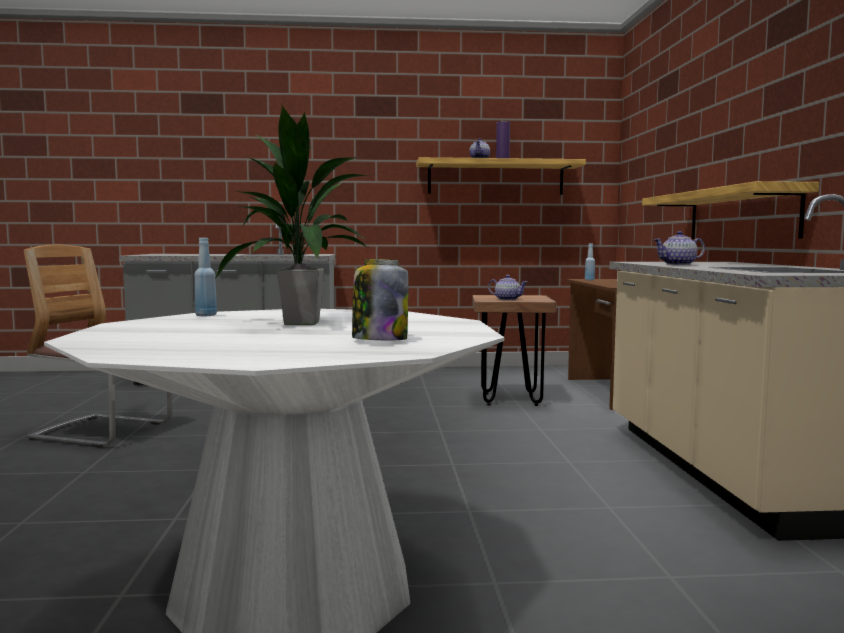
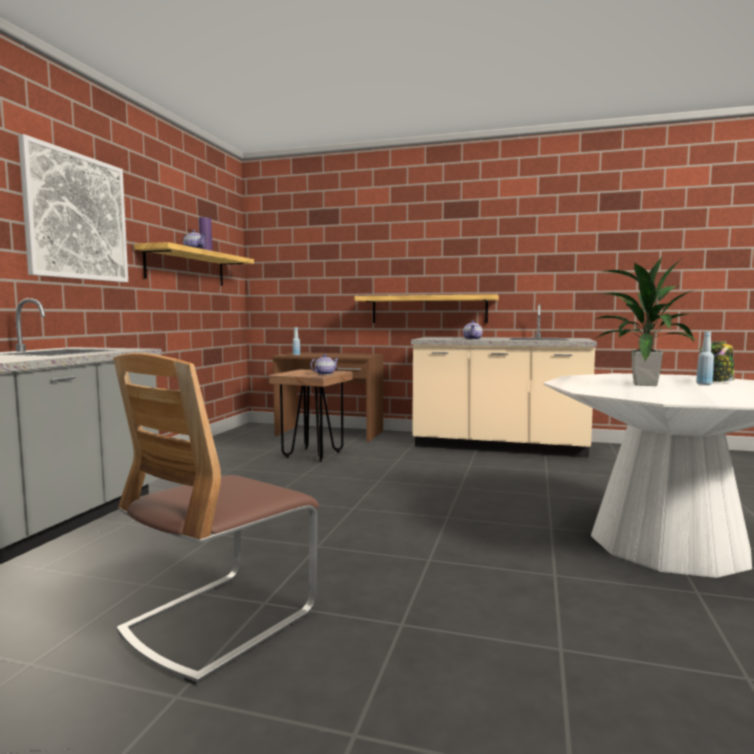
camera: 70 degrees left, 0 degrees up
(205, 315) = (604, 392): blue bottle -> blue bottle (704, 384)
(350, 147) = (77, 217): none -> picture

